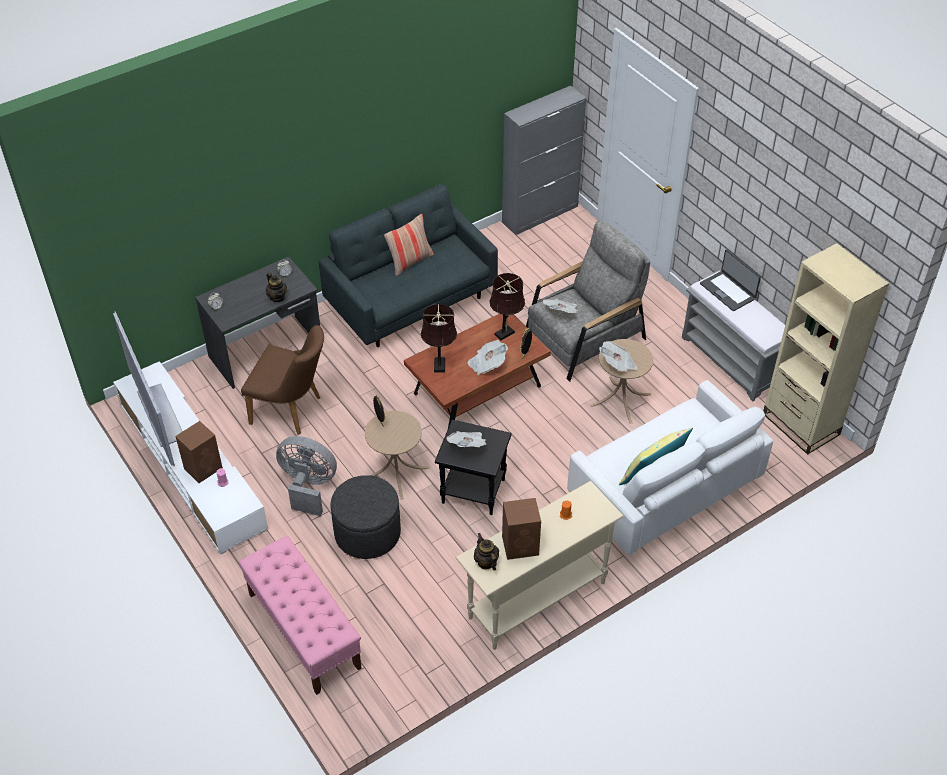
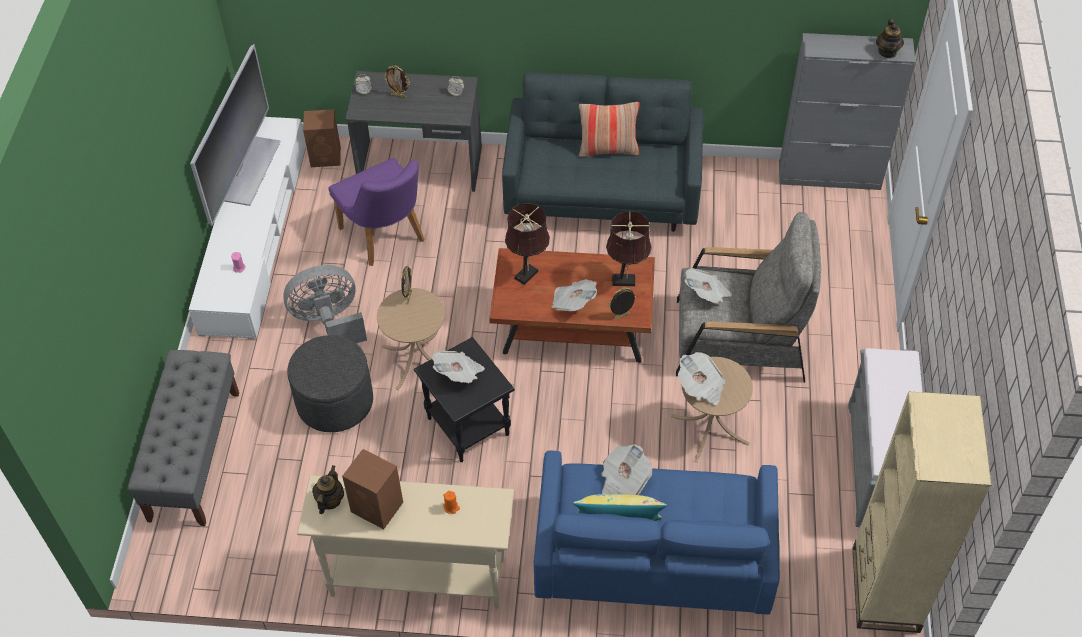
camera: 40 degrees right, 5 degrees up
(204, 467) = (238, 243): brown speaker -> brown speaker (326, 156)
(245, 296) = (399, 95): none -> picture frame
(277, 297) = (426, 113): teapot -> teapot (887, 52)
(292, 411) = (386, 239): brown chair -> purple chair
(303, 630) = (194, 455): pink bench -> grey bench
(308, 486) = (329, 321): grey fan -> grey fan turned 75 degrees counterclockwise
(626, 447) = (623, 481): none -> newspaper
(663, 493) = (652, 559): white sofa -> blue sofa
(728, 291) = (901, 381): laptop -> none

